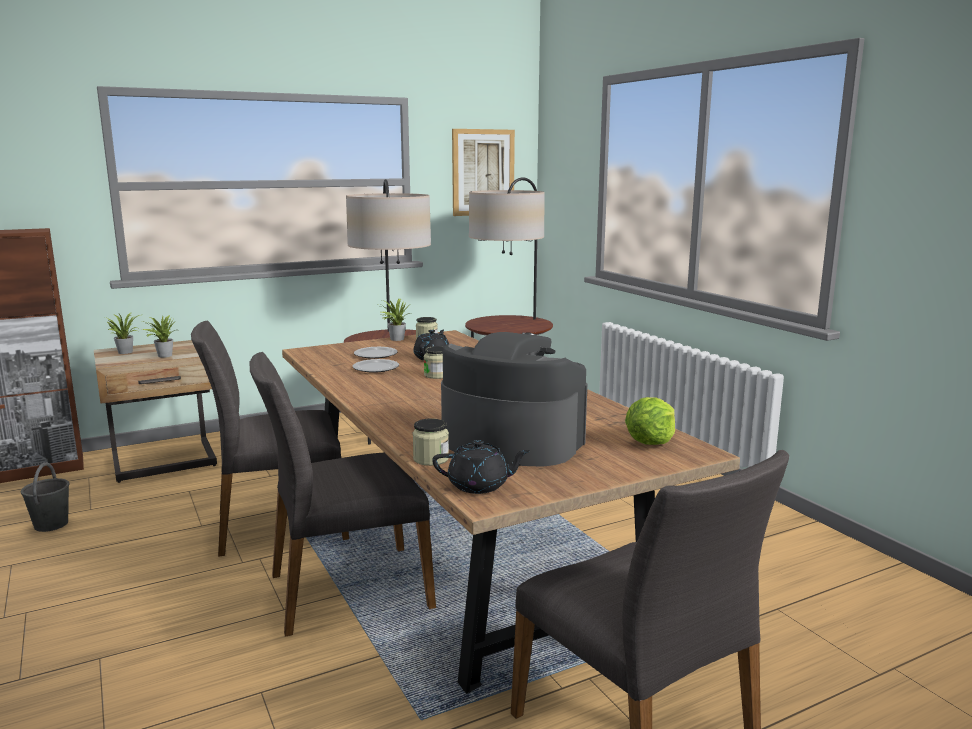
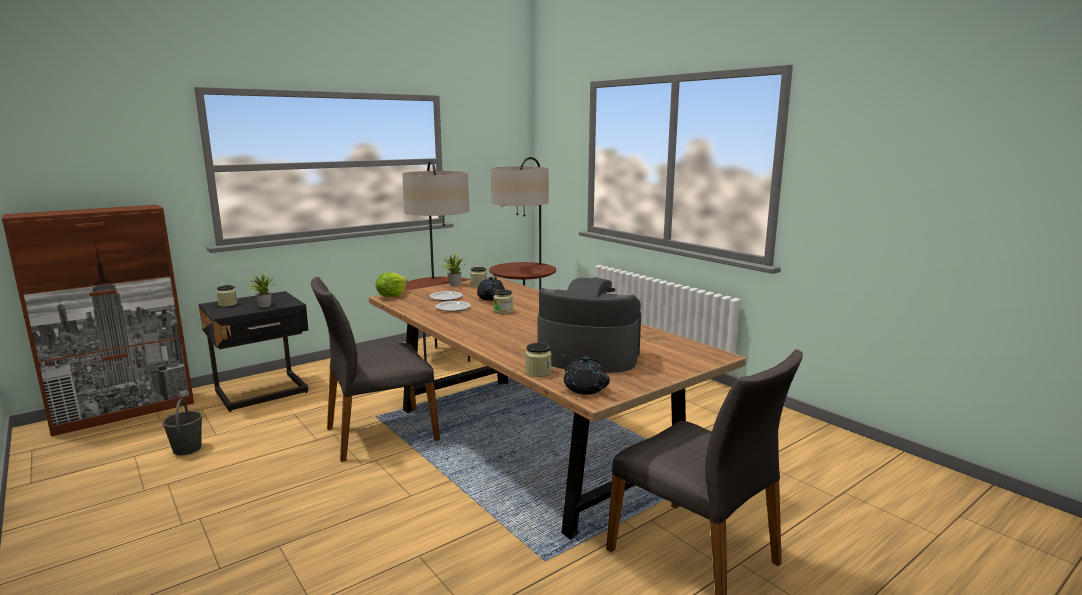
camera: 10 degrees left, 0 degrees up
(125, 351) = (228, 304): potted plant -> jar
(165, 463) = (263, 393): beige nightstand -> black nightstand
(347, 590) = (454, 477): grey chair -> none
(479, 485) = (584, 388): black teapot -> black teapot turned 120 degrees counterclockwise
(483, 172) = (495, 152): picture -> none
(650, 441) = (682, 350): lettuce -> lettuce (391, 296)

